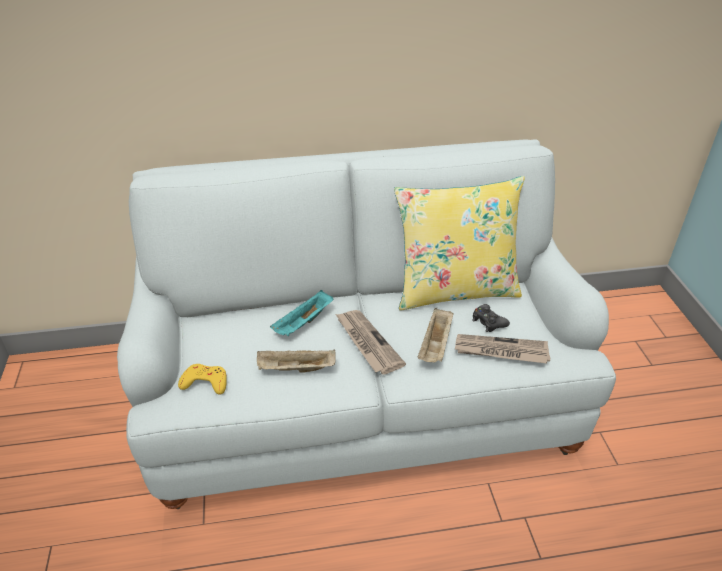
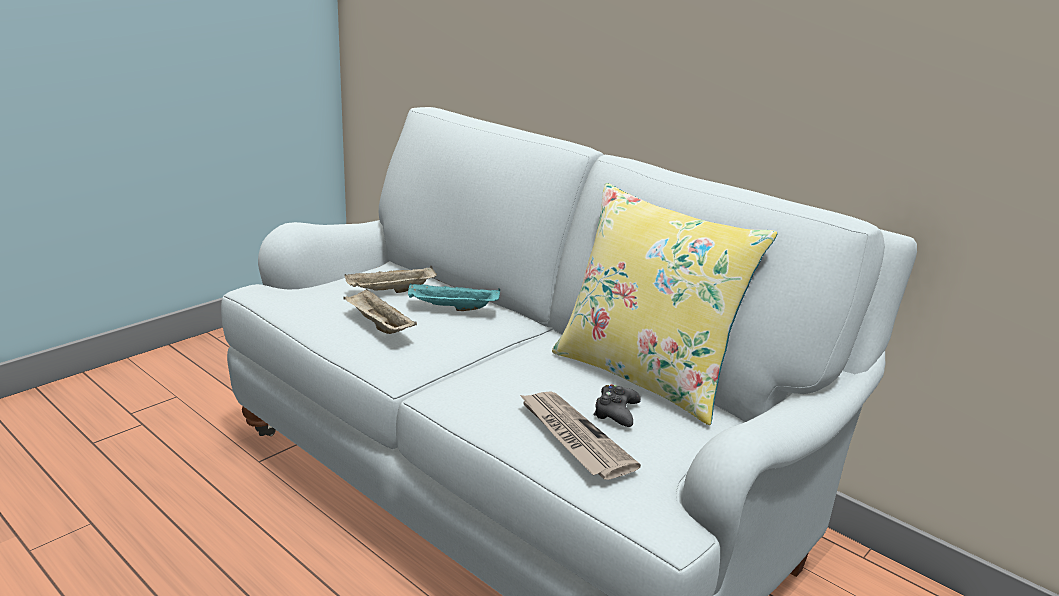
camera: 50 degrees right, 15 degrees down
(205, 382) = (311, 293): yellow game controller -> none
(367, 343) = (473, 352): newspaper -> none
(435, 345) = (520, 389): beige tray -> beige tray (390, 292)

